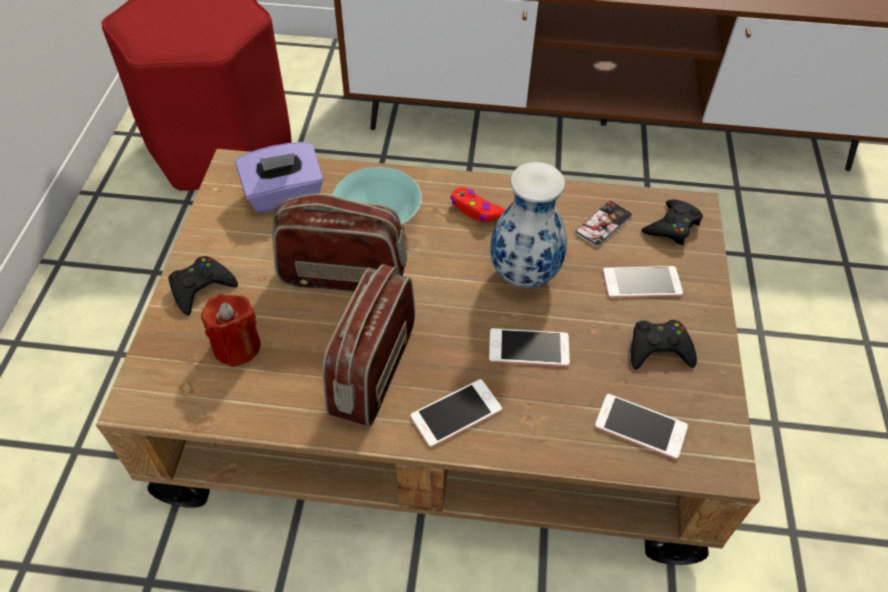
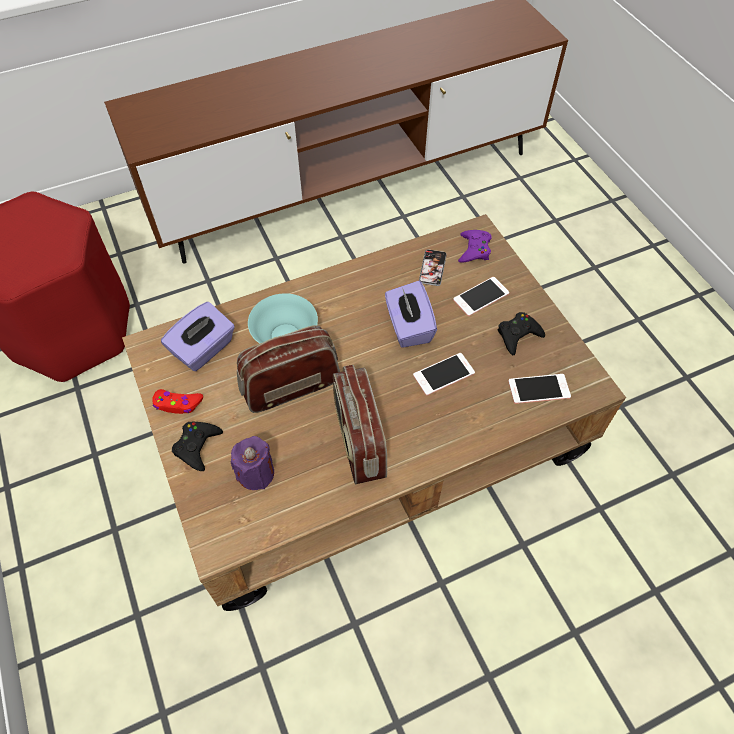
camera: 30 degrees left, 5 degrees up
(237, 346) = (256, 473): red candle -> purple candle
(456, 413) = (430, 439): phone -> none
(476, 210) = (345, 296): red game controller -> red game controller (178, 404)
(525, 275) = (408, 327): vase -> purple tissue box
(672, 226) = (474, 249): black game controller -> purple game controller

